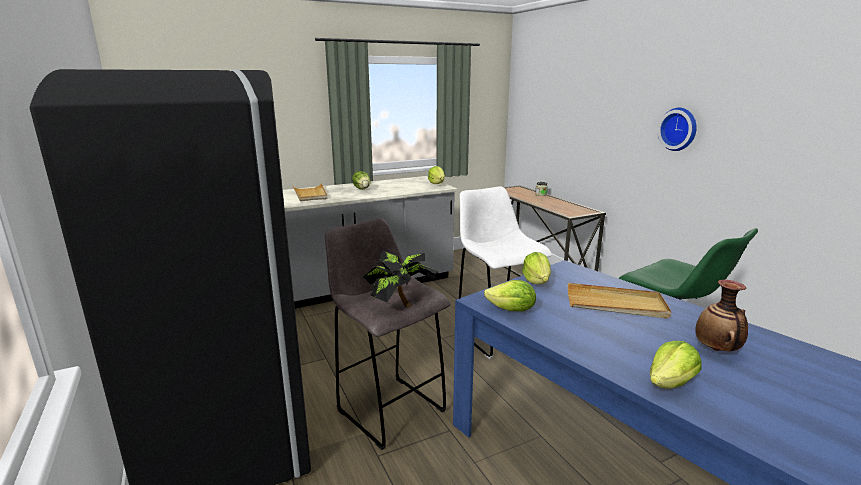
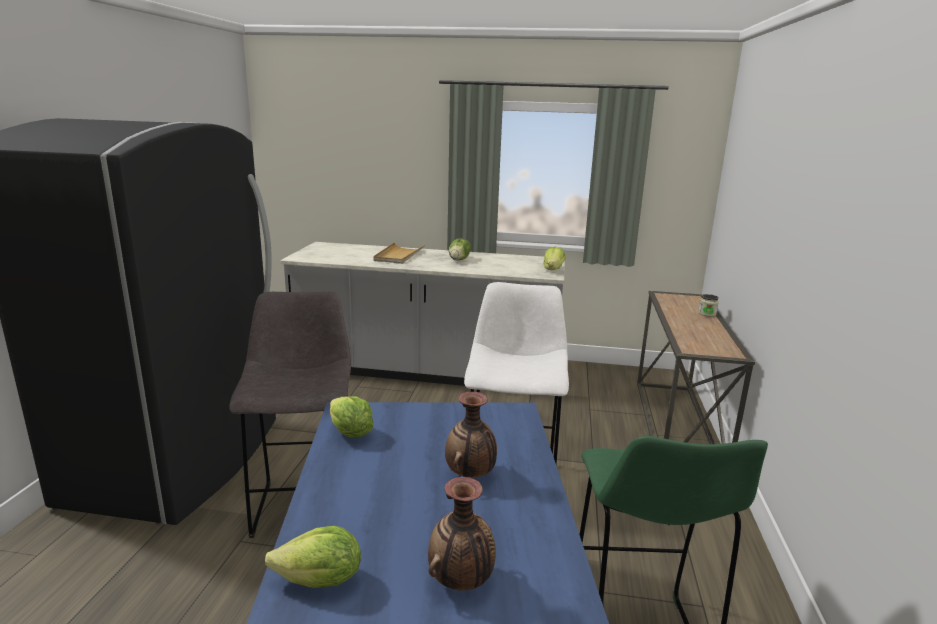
camera: 35 degrees right, 0 degrees up
(399, 306) = (284, 391): potted plant -> none
(536, 281) = (444, 414): lettuce -> none
(616, 304) = (471, 474): beige tray -> vase
(679, 129) = (837, 246): wall clock -> none

